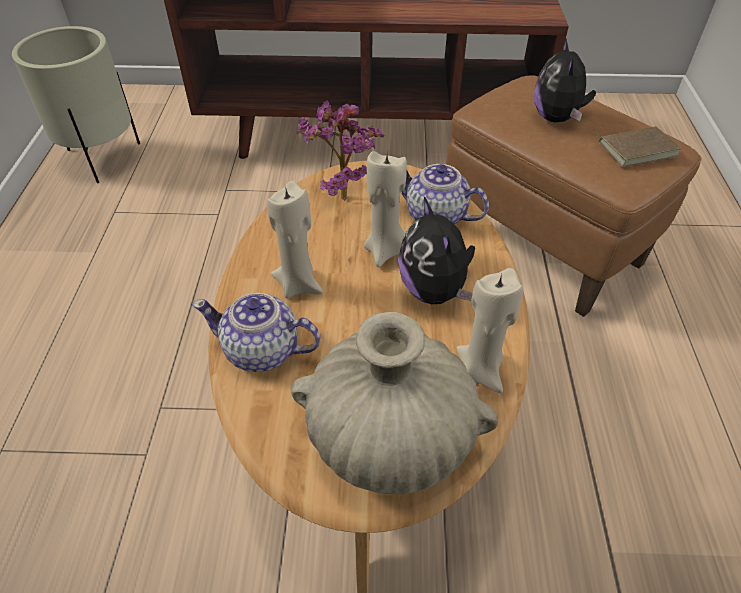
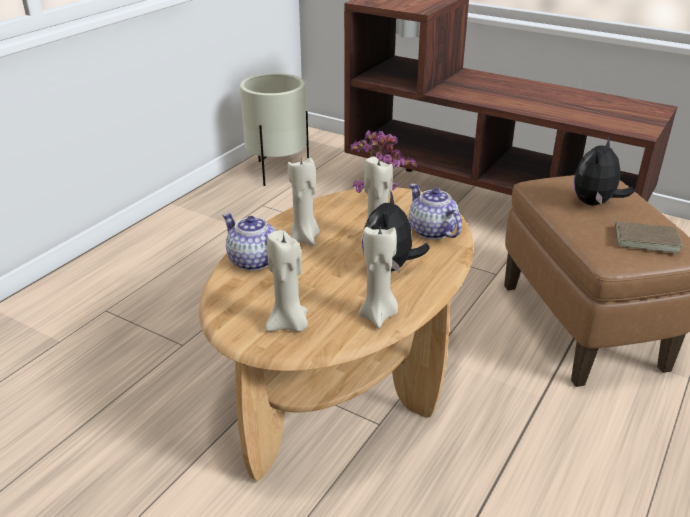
camera: 30 degrees right, 15 degrees down
(390, 438) = (289, 325): beige vase -> beige candle

